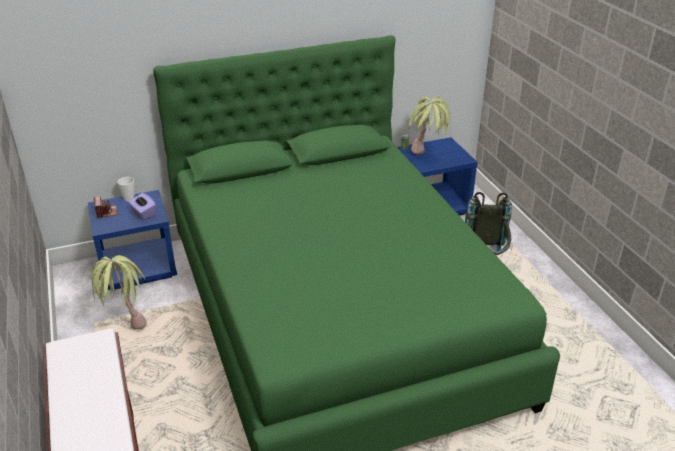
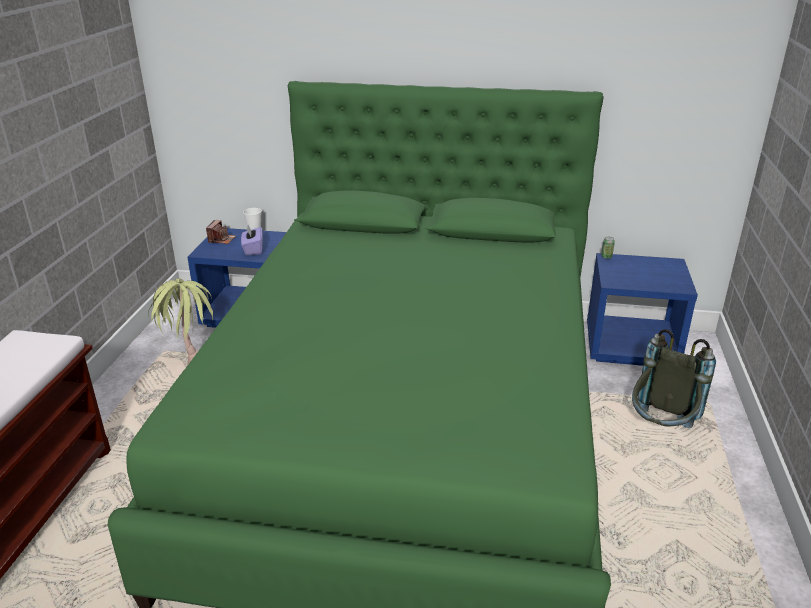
camera: 30 degrees right, 5 degrees down
(426, 159) = (625, 275): potted plant -> none

